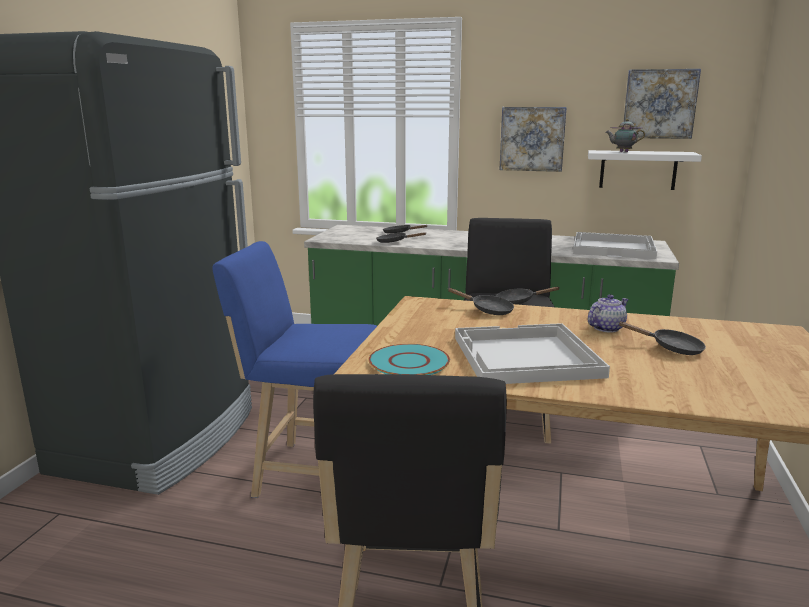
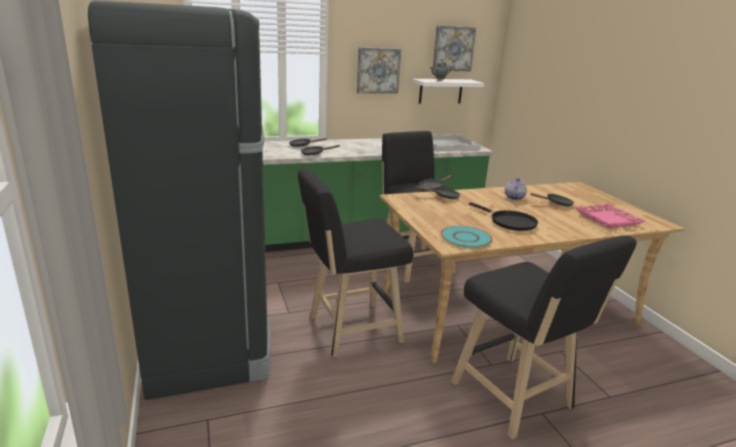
camera: 35 degrees left, 5 degrees up
(311, 473) = (349, 330): blue stool -> black stool
(524, 357) = (510, 222): white tray -> black frying pan
(736, 388) = (608, 219): none -> pink tray

